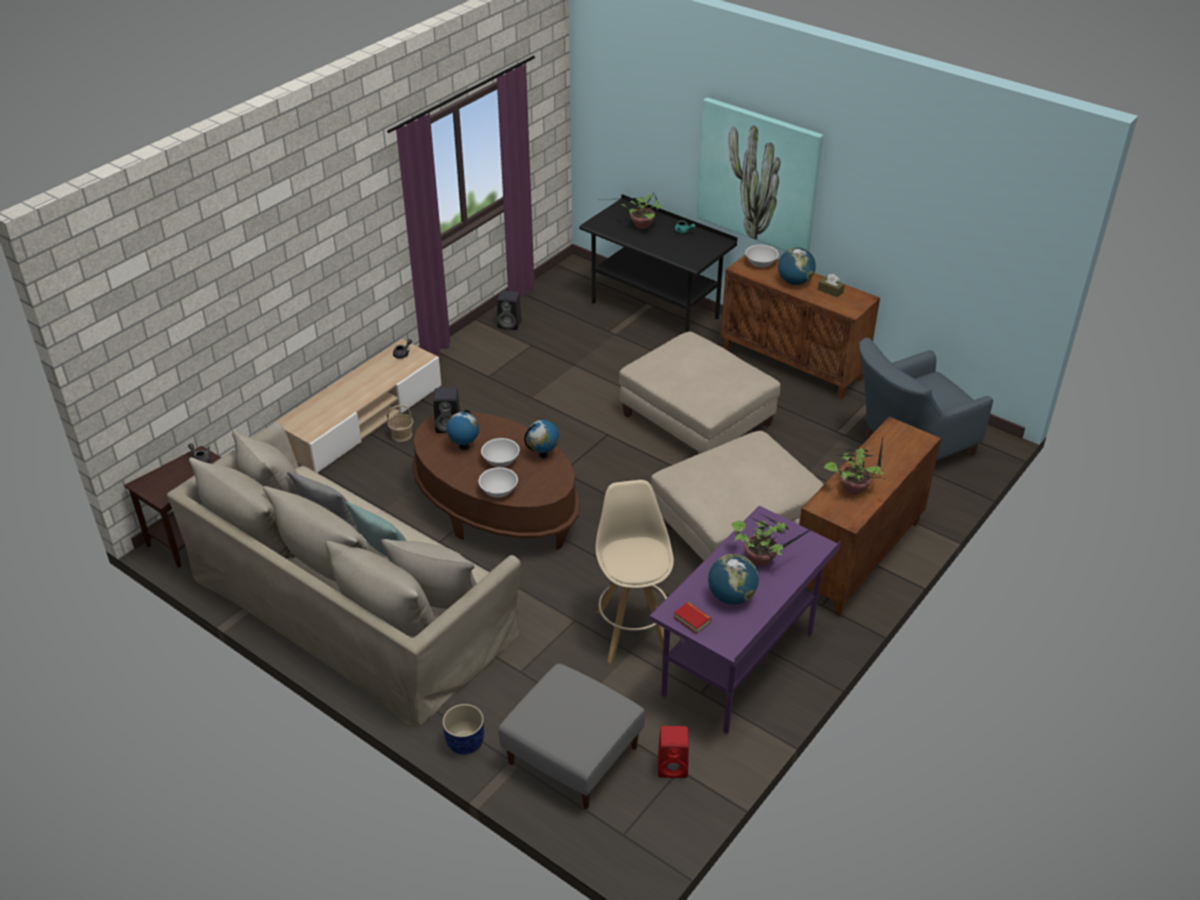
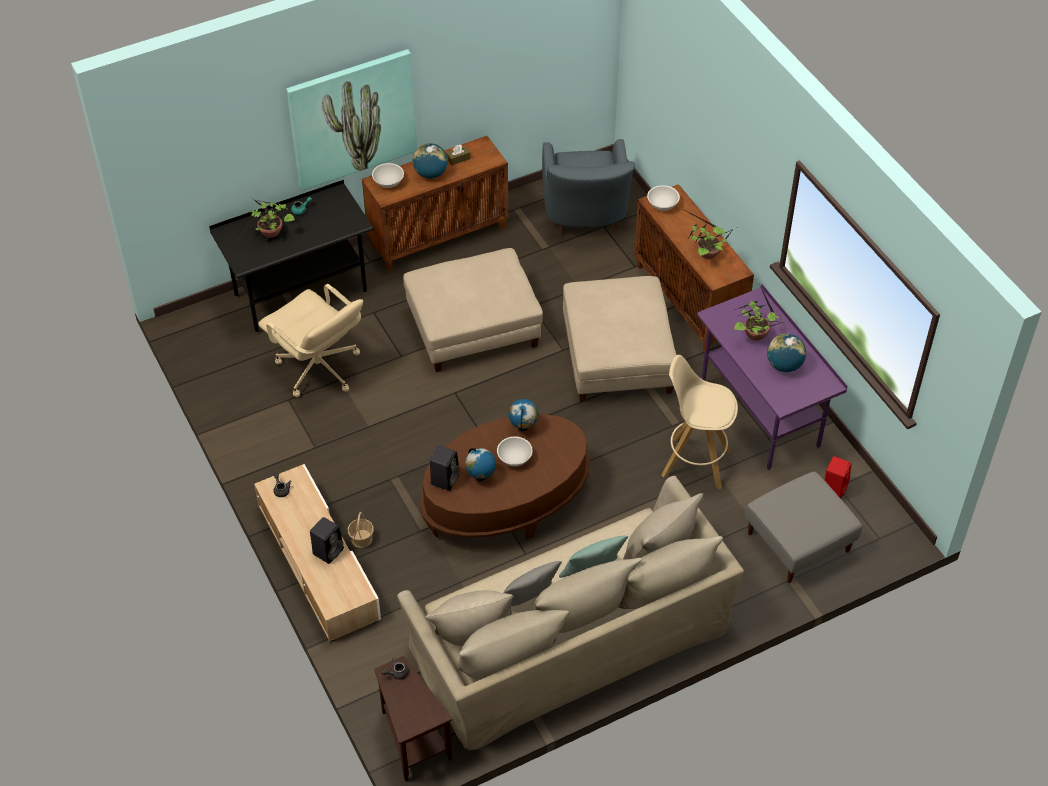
camera: 65 degrees left, 10 degrees up
(464, 742) = (757, 604): blue planter -> none
(498, 490) = (552, 472): white bowl -> white bowl (662, 205)
(510, 324) = (242, 404): black speaker -> black speaker (328, 550)
(577, 349) = (318, 369): none -> beige office chair
(692, 620) = (797, 395): book -> none

